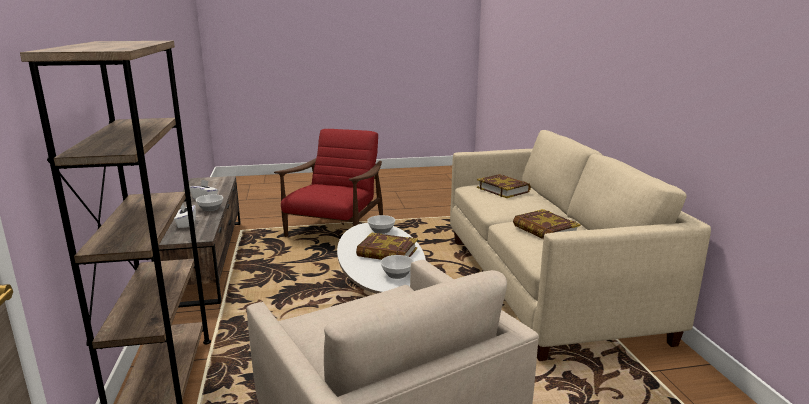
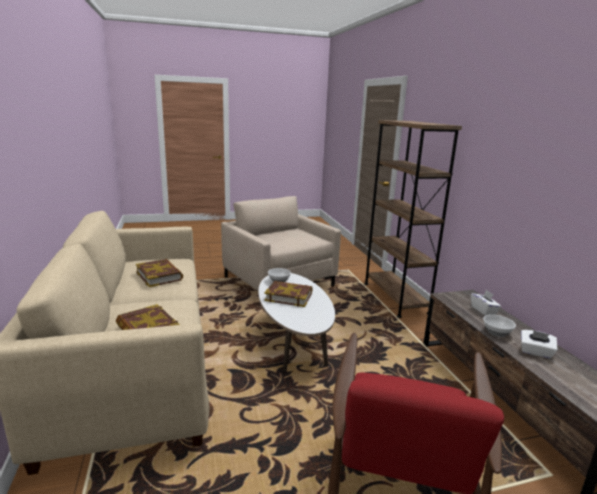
camera: 175 degrees right, 0 degrees up
(381, 230) = (298, 320): bowl -> none

